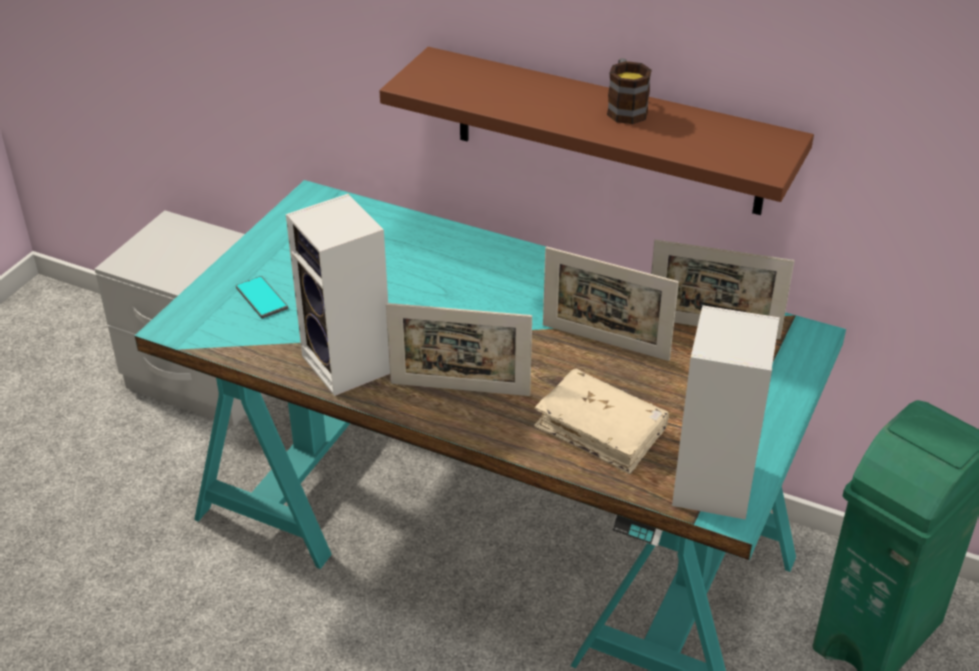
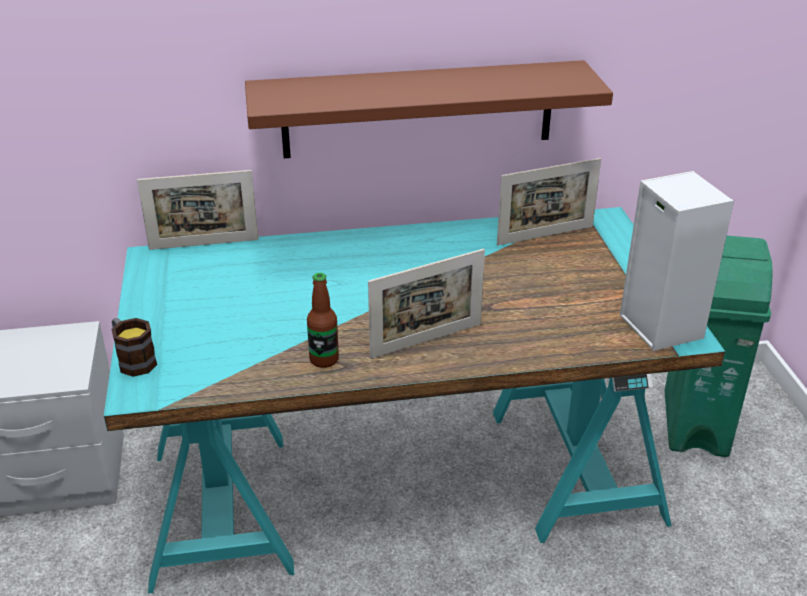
camera: 35 degrees left, 5 degrees down
(262, 298) = (191, 342): phone -> none
(350, 366) = (324, 360): speaker -> bottle
(601, 430) = (553, 325): beige book -> none
(605, 342) = (489, 270): picture frame -> picture frame (204, 244)
(625, 108) = (448, 78): mug -> mug (133, 360)

